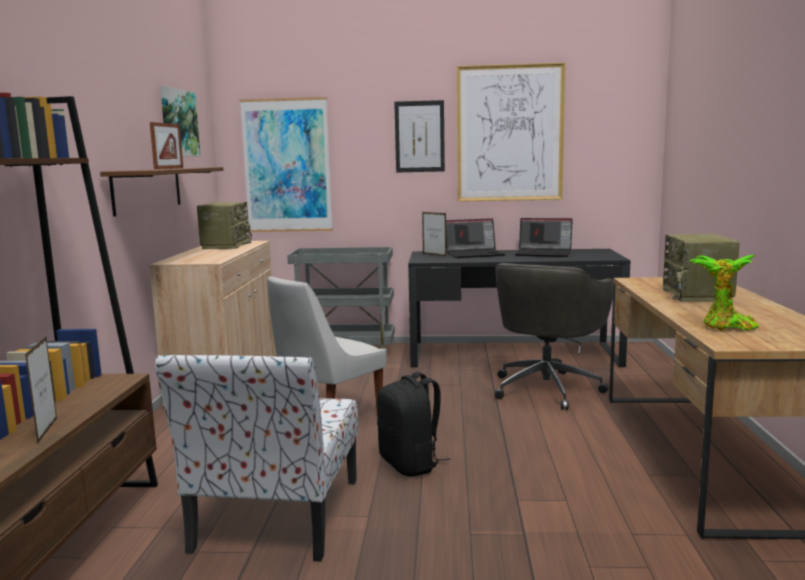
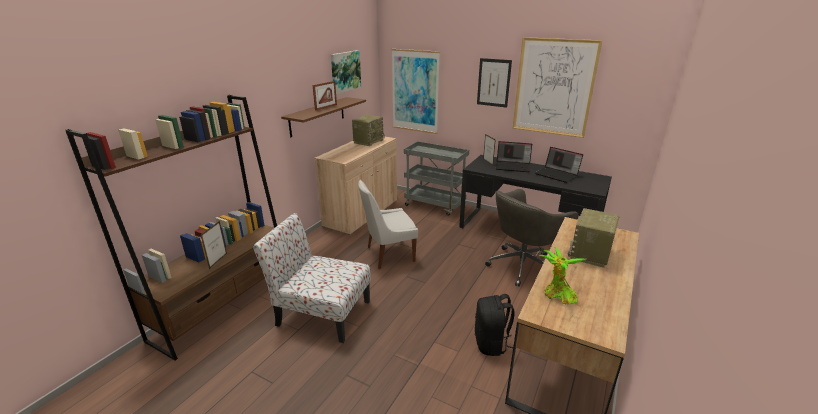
camera: 25 degrees right, 15 degrees up
(276, 517) = (321, 313): chair -> chair turned 75 degrees clockwise
(411, 464) = (402, 300): black backpack -> black backpack (491, 343)

